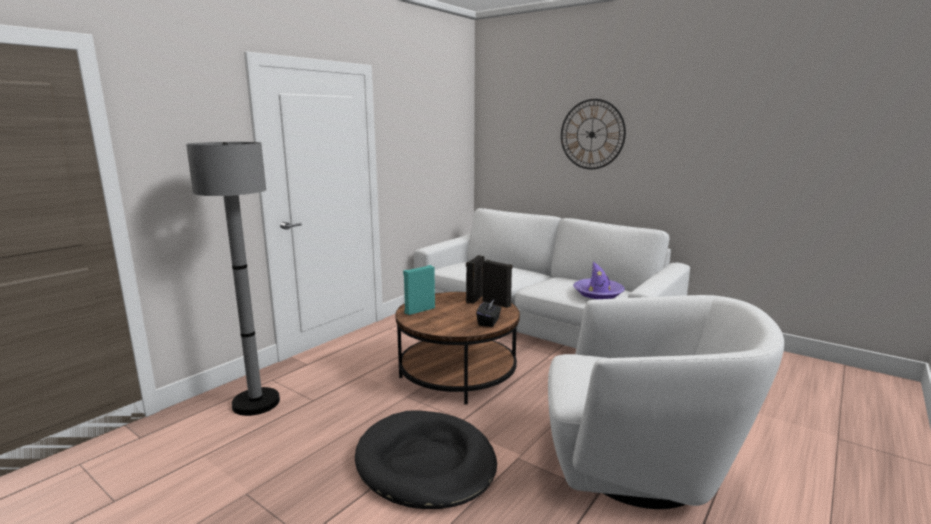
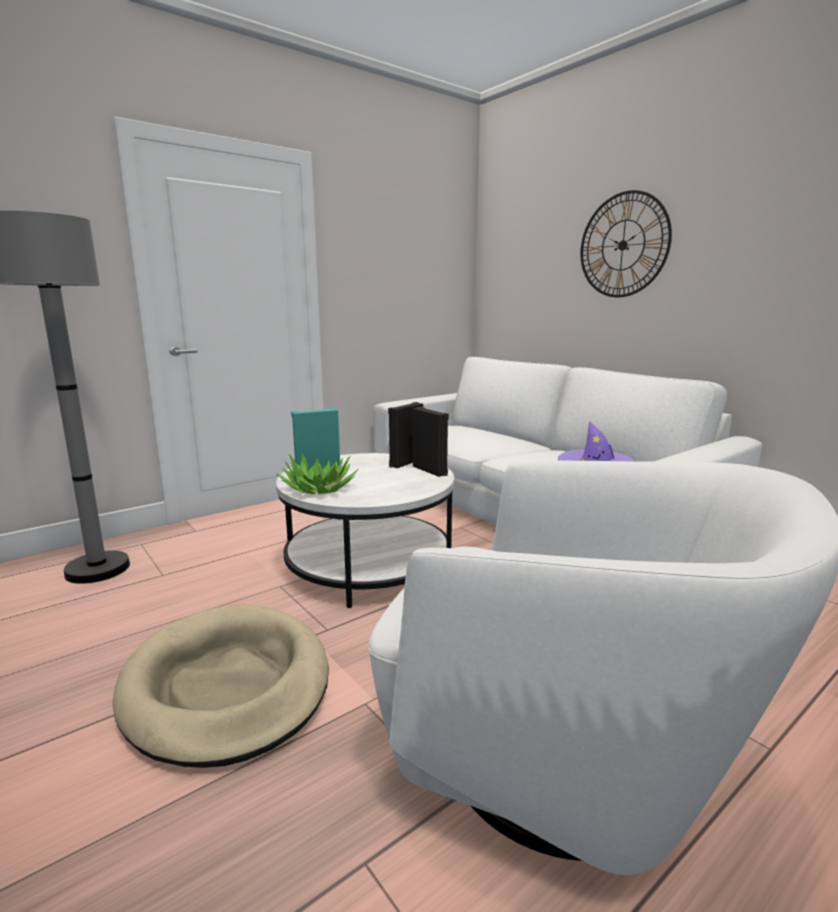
camera: 15 degrees right, 0 degrees up
(426, 463) = (227, 686): black dog bed -> beige dog bed
(435, 324) = (319, 488): none -> potted plant
(458, 373) = (369, 564): brown coffee table -> white coffee table
(489, 322) = (395, 492): black tissue box -> none

